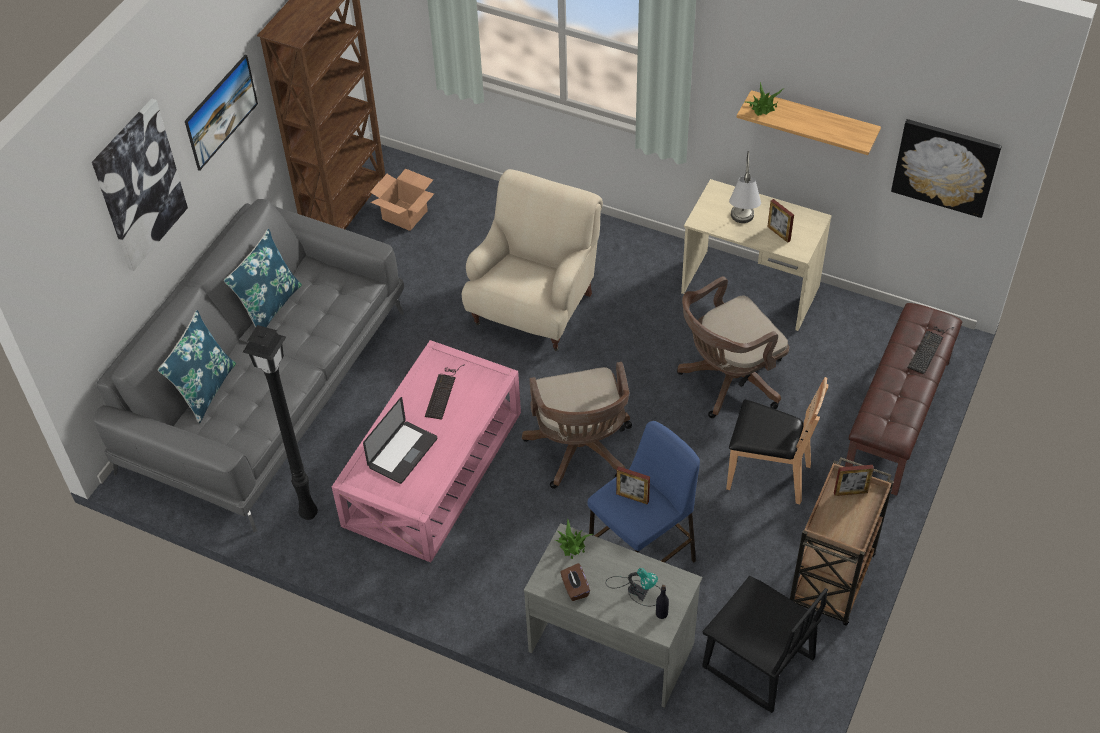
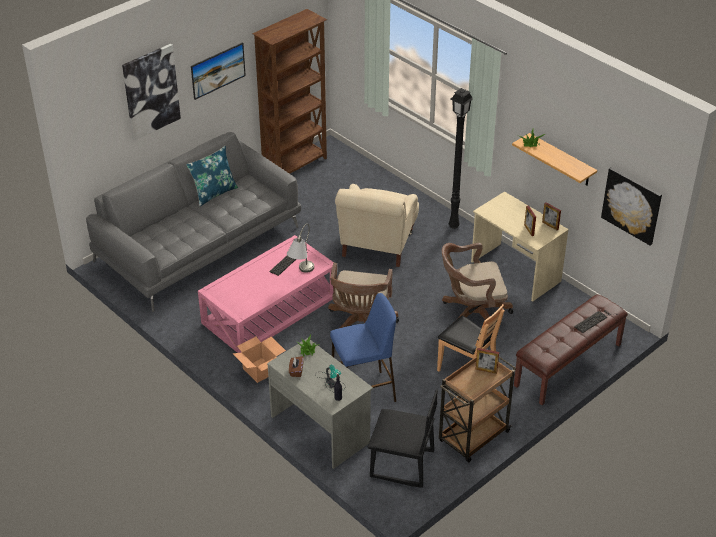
camera: 20 degrees right, 10 degrees down
(205, 389) = (155, 224): blue pillow -> none
(309, 515) = (187, 312): black floor lamp -> black floor lamp (454, 226)
(403, 453) = (246, 286): laptop -> none
(404, 215) = (327, 177): cardboard box -> cardboard box (259, 370)
(535, 308) = (377, 245): beige armchair -> beige armchair turned 150 degrees clockwise
(632, 497) = (355, 336): picture frame -> picture frame (550, 225)
(741, 226) = (508, 220): grey table lamp -> grey table lamp (301, 273)
(757, 664) = (402, 465): black chair -> black chair turned 45 degrees counterclockwise

